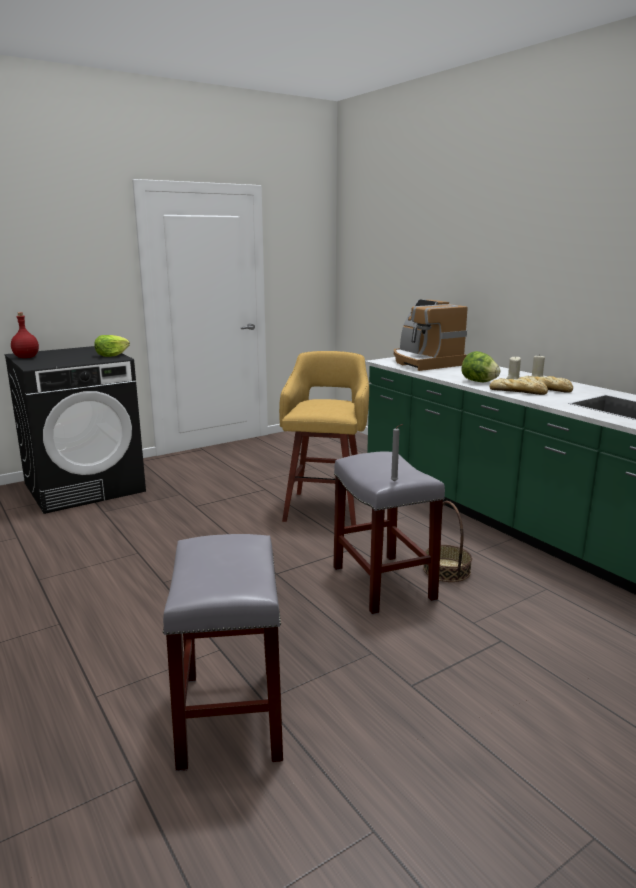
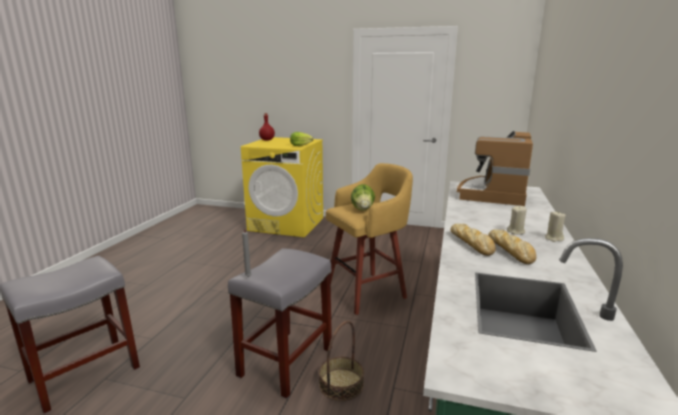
camera: 50 degrees right, 0 degrees up
(85, 487) = (287, 224): black washing machine -> yellow washing machine
(479, 382) = (472, 223): lettuce -> lettuce (362, 209)

